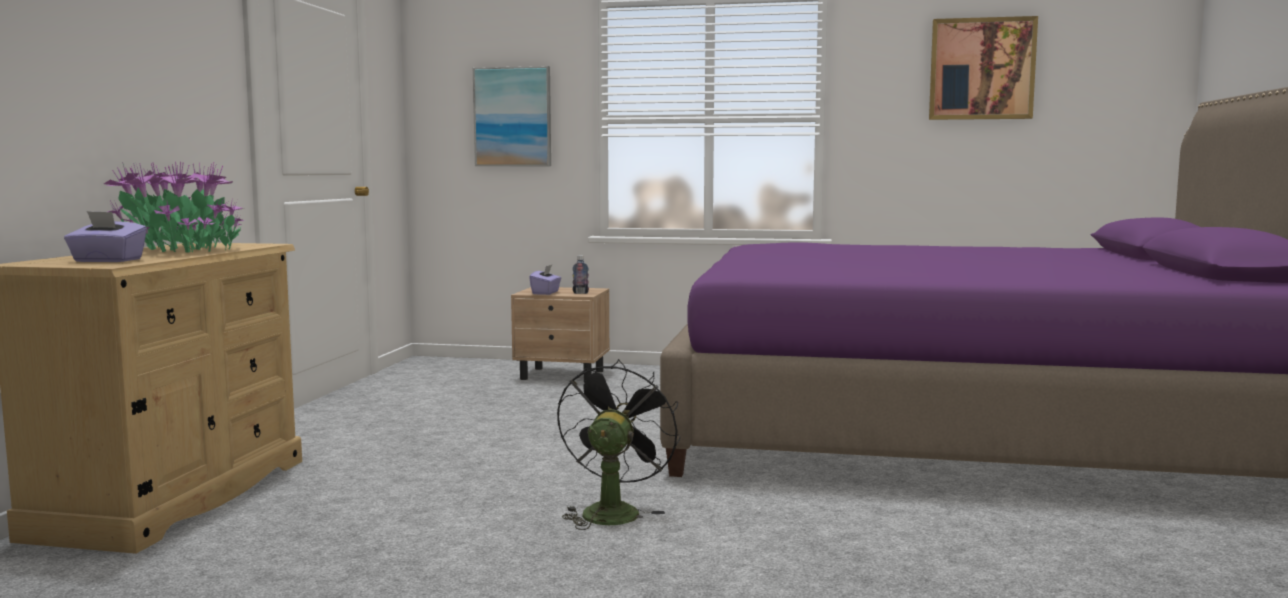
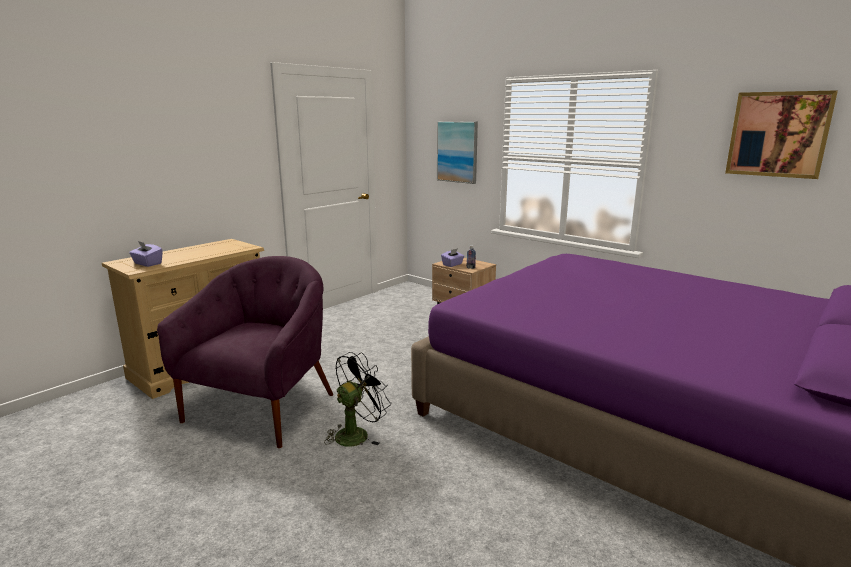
camera: 30 degrees right, 10 degrees up
(180, 250) = (201, 251): potted plant -> none
(398, 518) = (262, 407): none -> purple armchair

